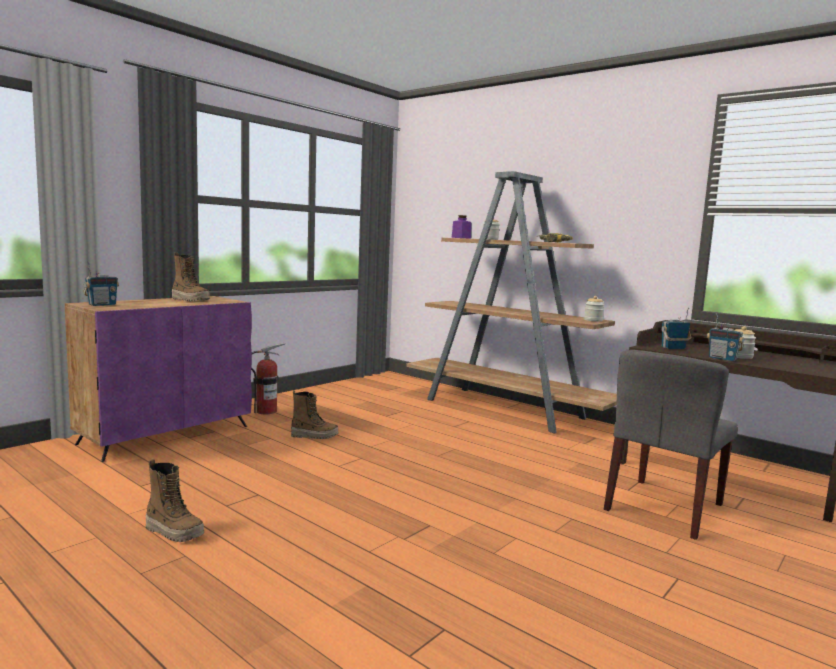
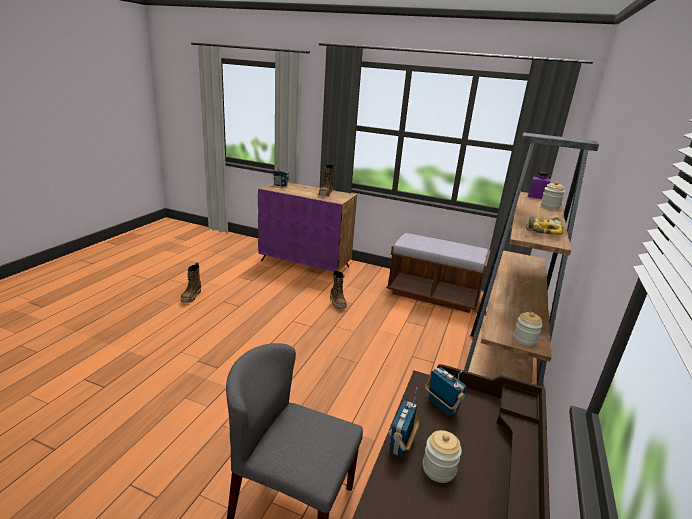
camera: 70 degrees right, 15 degrees up
(266, 411) = (369, 278): fire extinguisher -> none
(340, 395) = (433, 295): none -> brown bench

